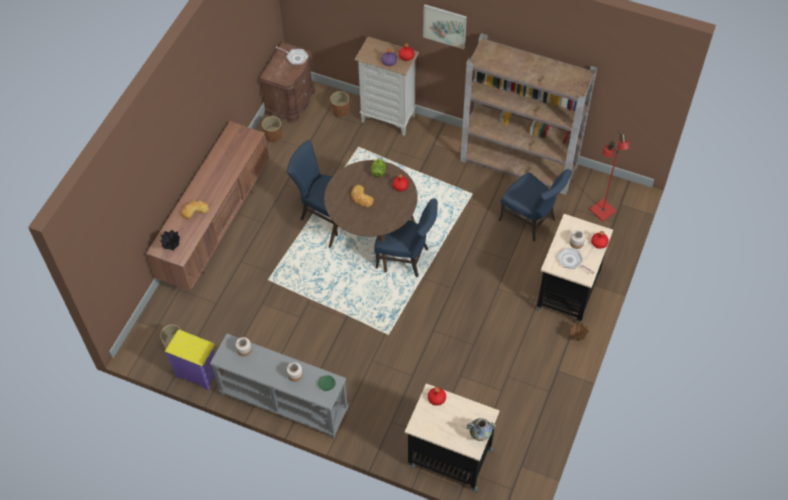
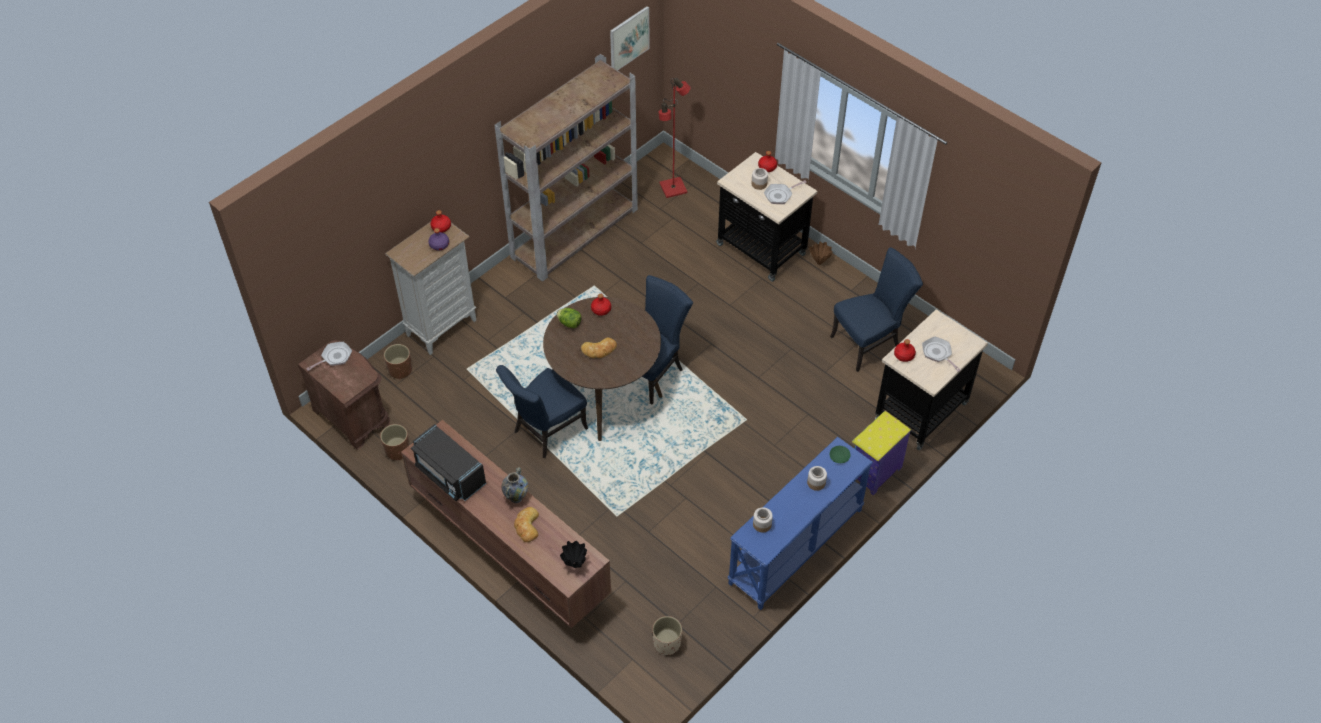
camera: 70 degrees left, 5 degrees down
(197, 372) = (718, 627): nightstand -> nightstand (873, 473)
(221, 153) = (449, 474): none -> black microwave
(283, 403) = (796, 547): grey console table -> blue console table
(444, 26) = (456, 155): picture -> picture (629, 39)
(450, 423) = (938, 353): none -> frying pan
(480, 436) = (961, 334): vase -> vase (516, 497)
(530, 221) = (656, 249): blue chair -> blue chair (869, 342)

